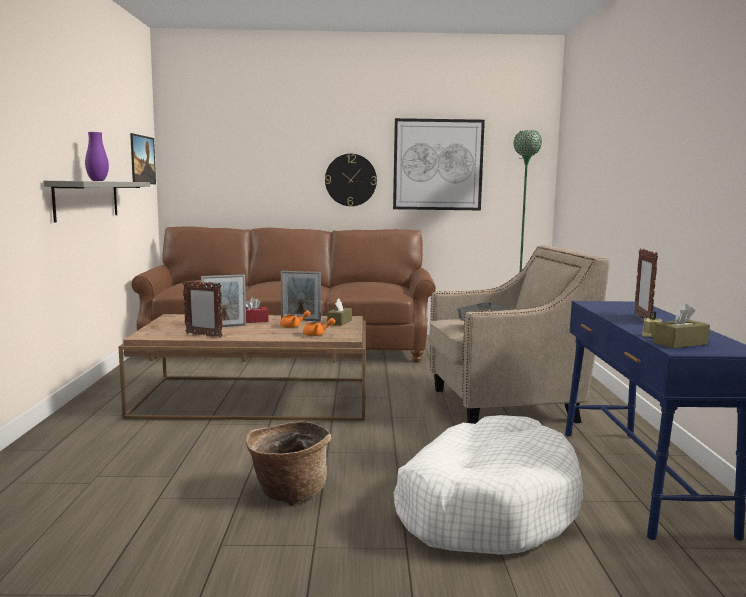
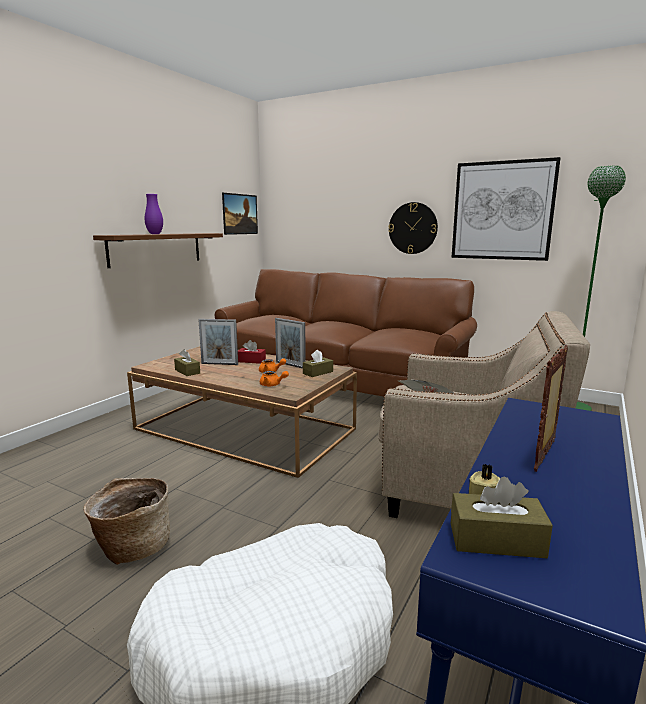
camera: 30 degrees right, 5 degrees up
(87, 199) = (156, 249): grey shelf -> brown shelf
(203, 335) = (187, 371): picture frame -> brown tissue box

